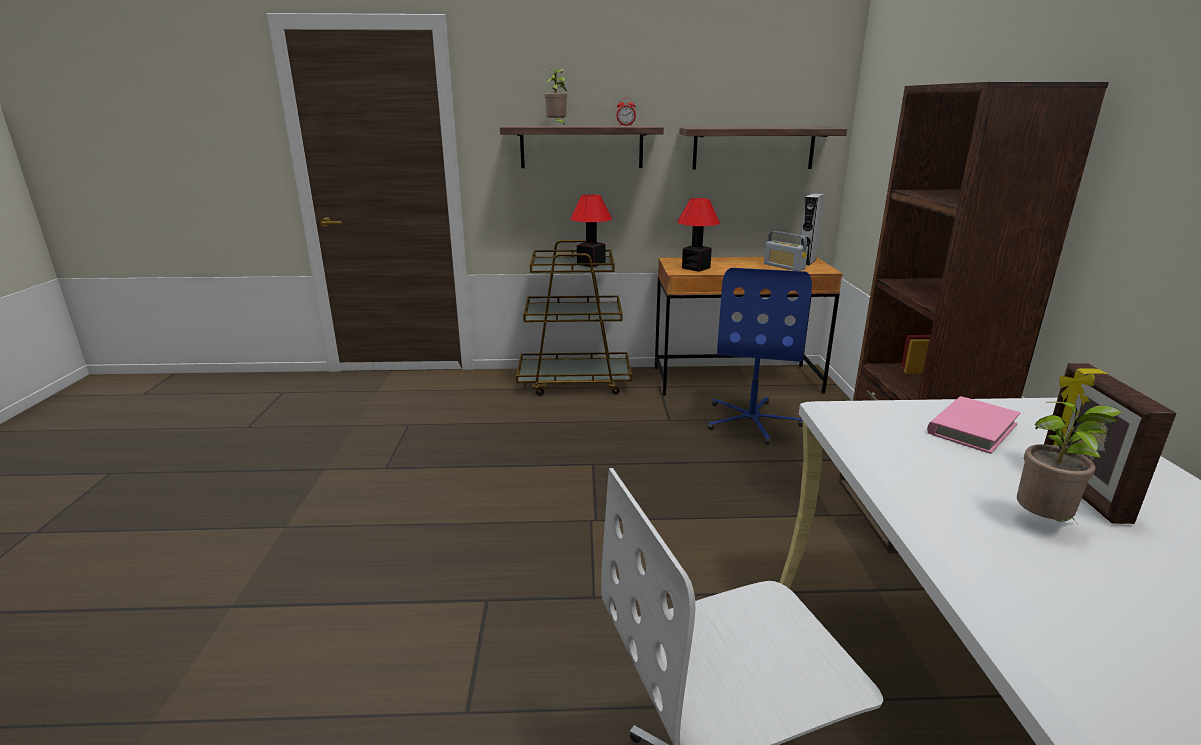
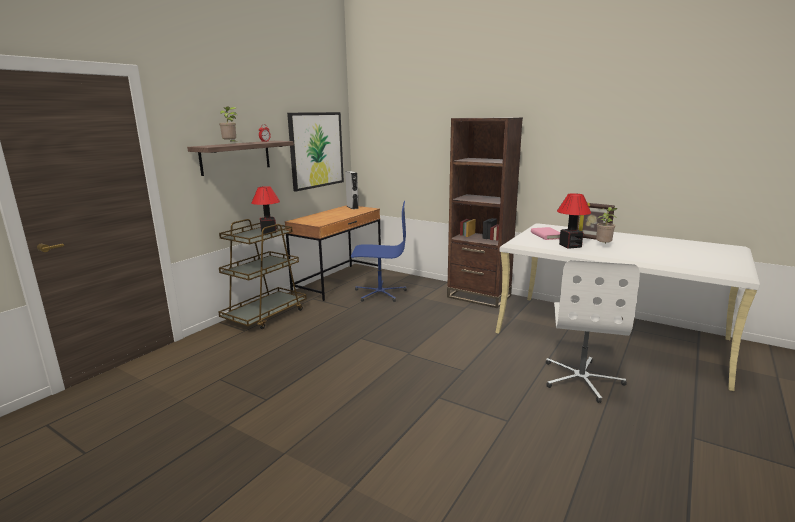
camera: 55 degrees left, 5 degrees down
(695, 268) = (319, 221): table lamp -> table lamp (570, 246)
(752, 421) = (380, 293): blue office chair -> blue office chair turned 45 degrees counterclockwise
(753, 148) = (316, 150): shelf -> picture
(784, 266) = (352, 211): radio -> none

